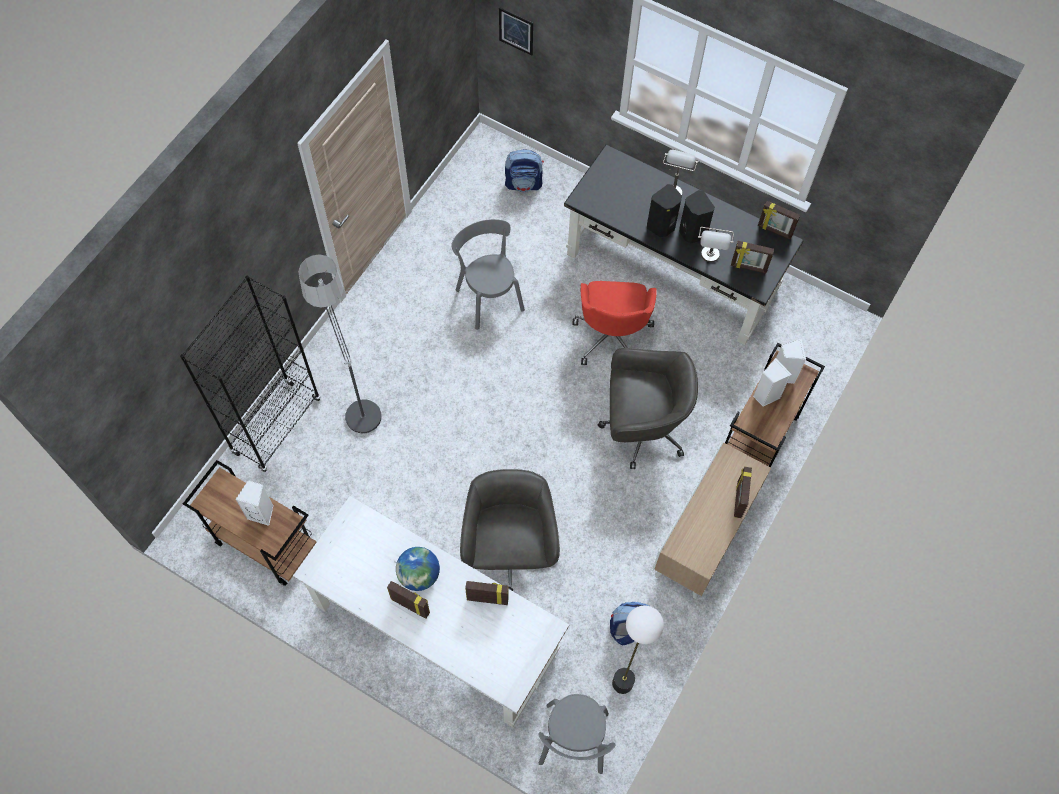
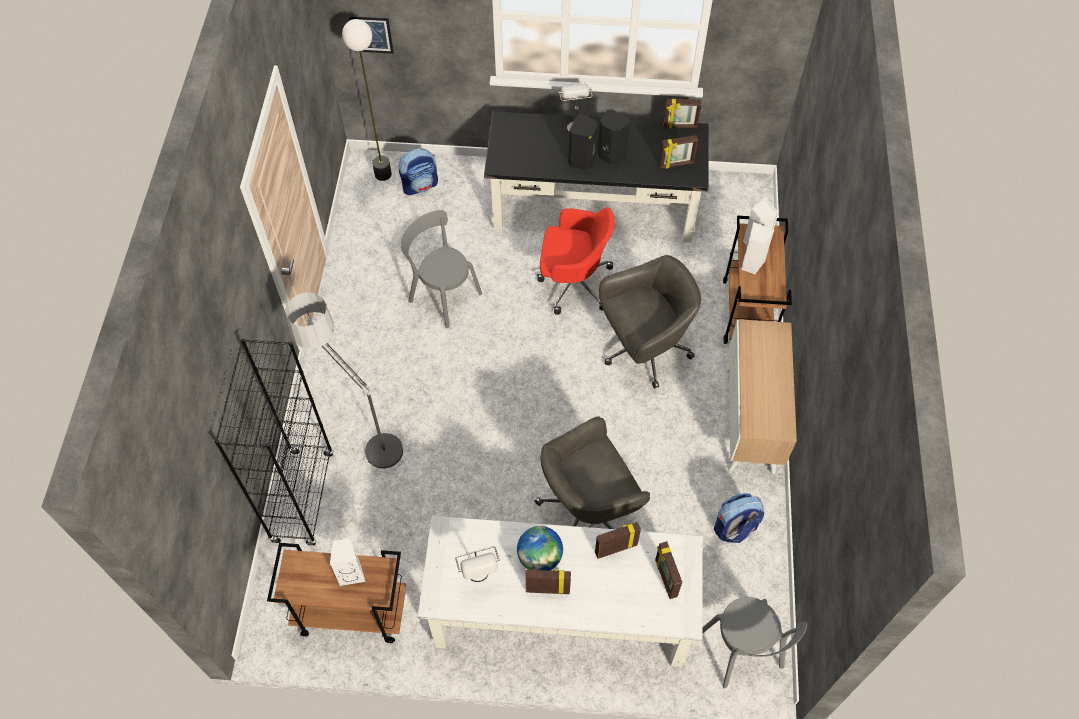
camera: 25 degrees left, 5 degrees down
(509, 551) = (588, 509): grey office chair -> grey office chair turned 90 degrees counterclockwise
(612, 336) = (573, 282): red office chair -> red office chair turned 60 degrees counterclockwise
(622, 683) = (755, 578): floor lamp -> floor lamp (383, 174)
(710, 260) = (640, 171): grey table lamp -> grey table lamp (480, 578)
(738, 499) = (780, 361): picture frame -> picture frame (665, 578)

